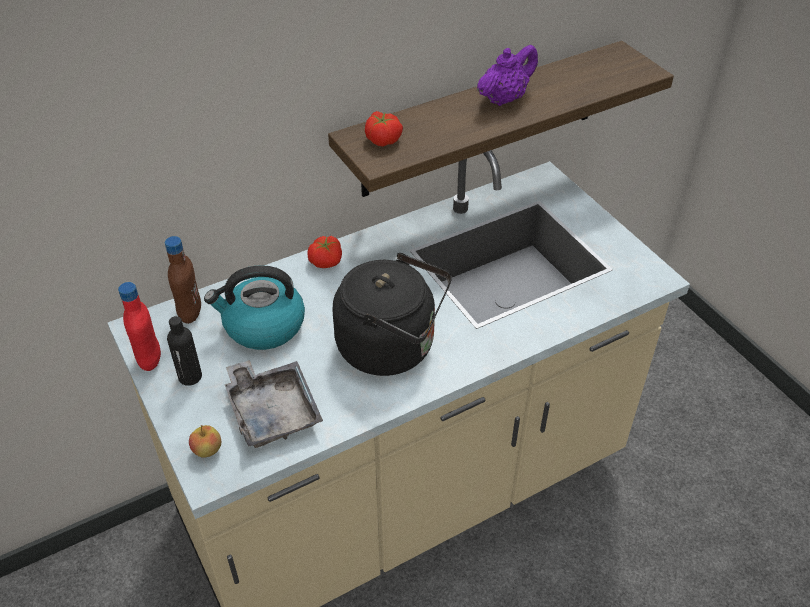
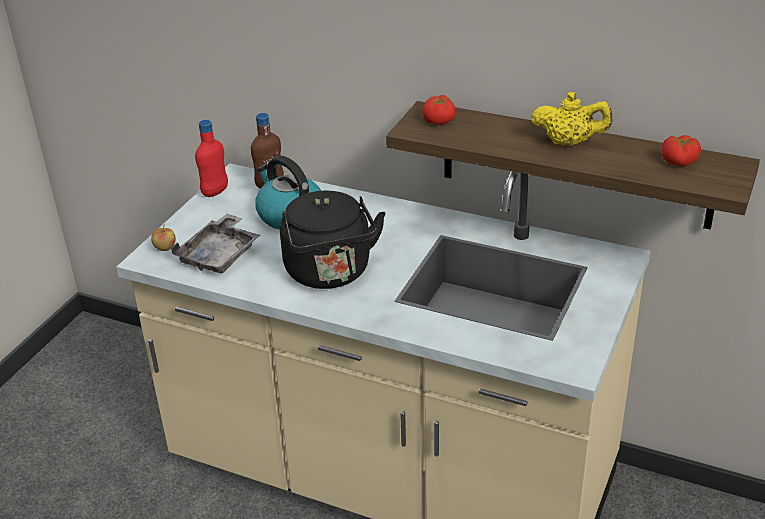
camera: 55 degrees right, 10 degrees down
(190, 377) = (216, 212): black bottle -> none
(326, 261) = (382, 208): tomato -> tomato (679, 162)
(504, 98) = (569, 143): purple teapot -> yellow teapot

